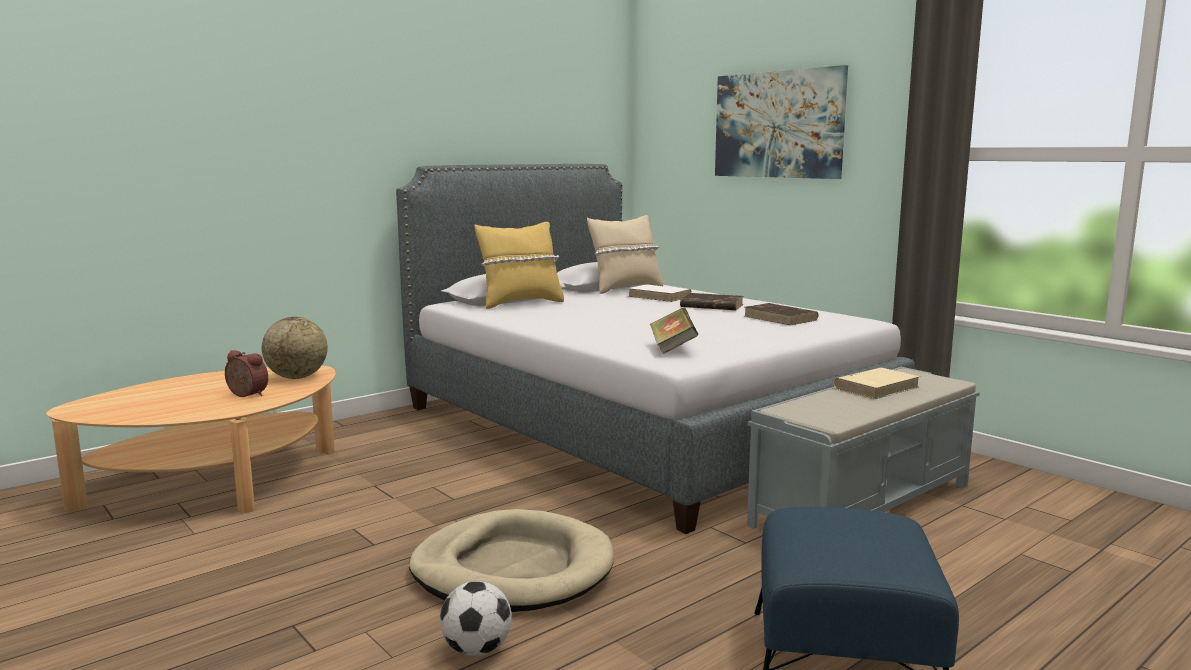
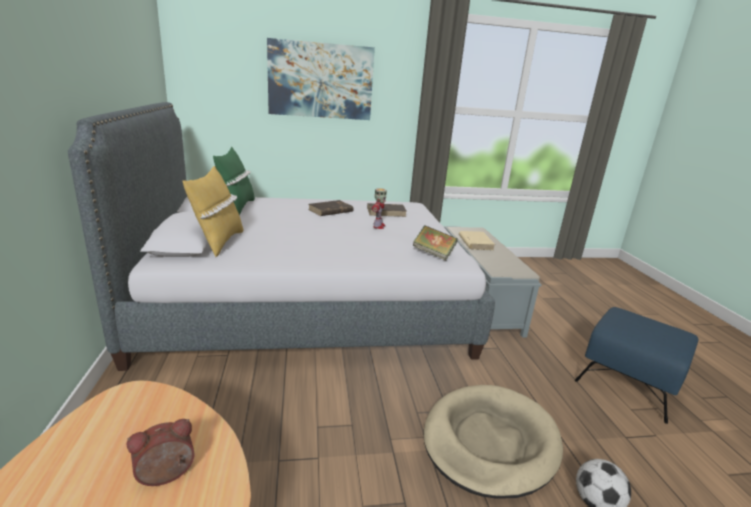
camera: 60 degrees left, 10 degrees up
(297, 377) = (146, 414): globe -> none
(625, 289) = (237, 207): beige pillow -> green pillow
(660, 296) = (280, 209): white book -> none
(710, 323) = (378, 226): none -> toy robot

